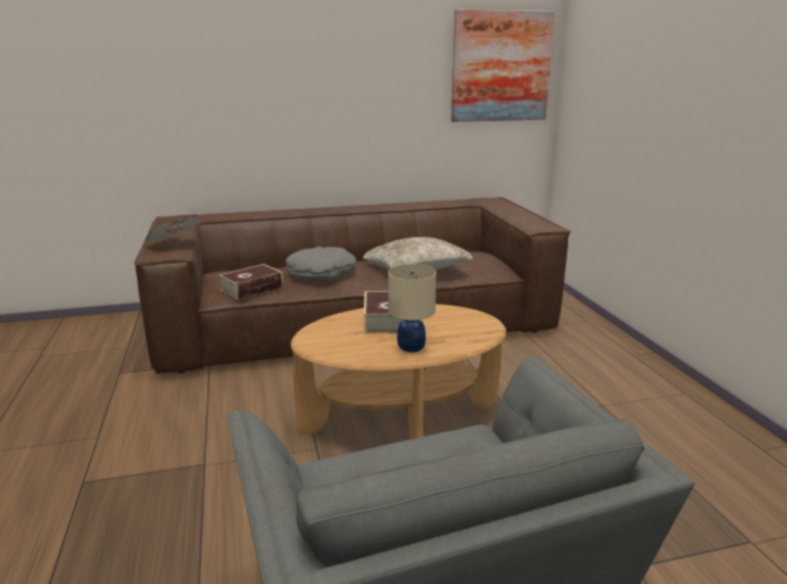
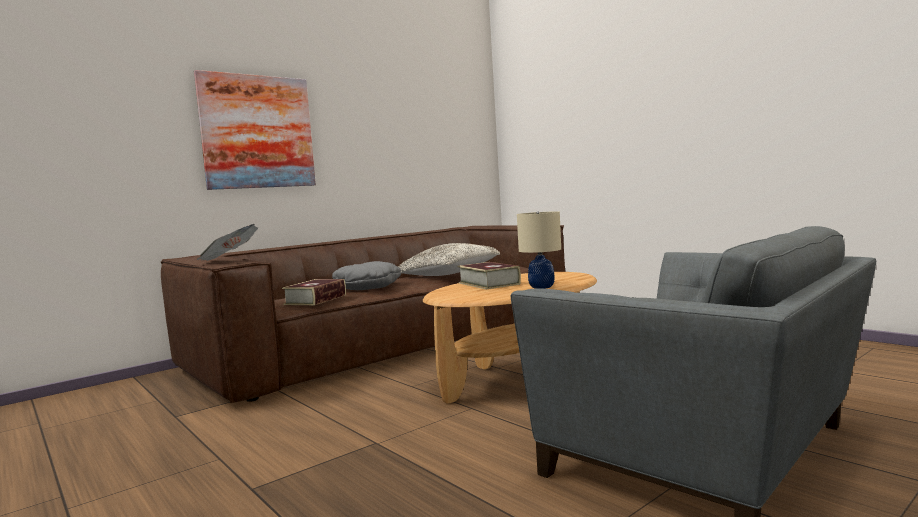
camera: 25 degrees left, 15 degrees down
(501, 67) = (457, 118): picture -> picture (257, 132)

